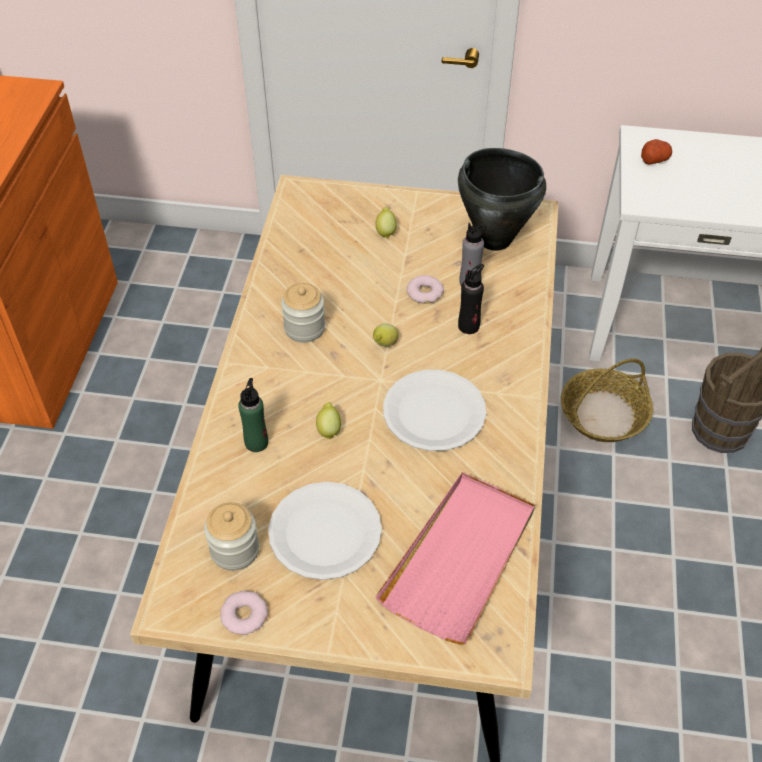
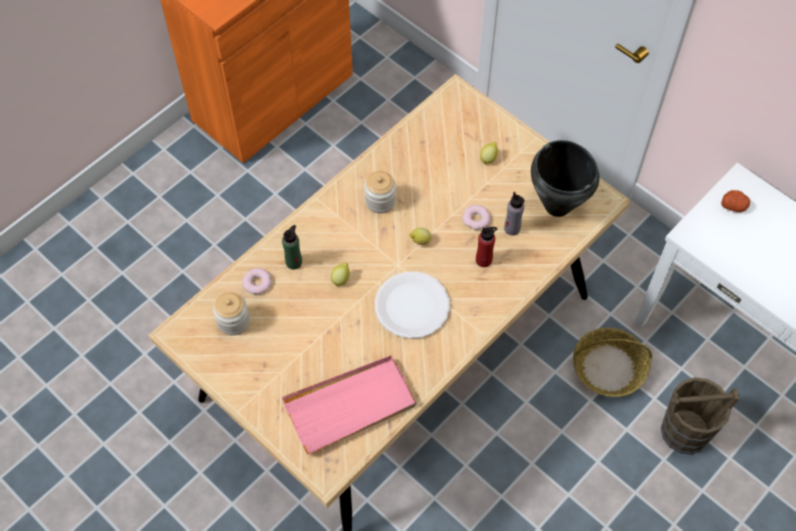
camera: 35 degrees right, 10 degrees up
(244, 615) = (211, 362): donut -> donut (257, 282)
(324, 532) = (289, 341): white plate -> none
(468, 326) = (484, 260): black bottle -> red bottle

